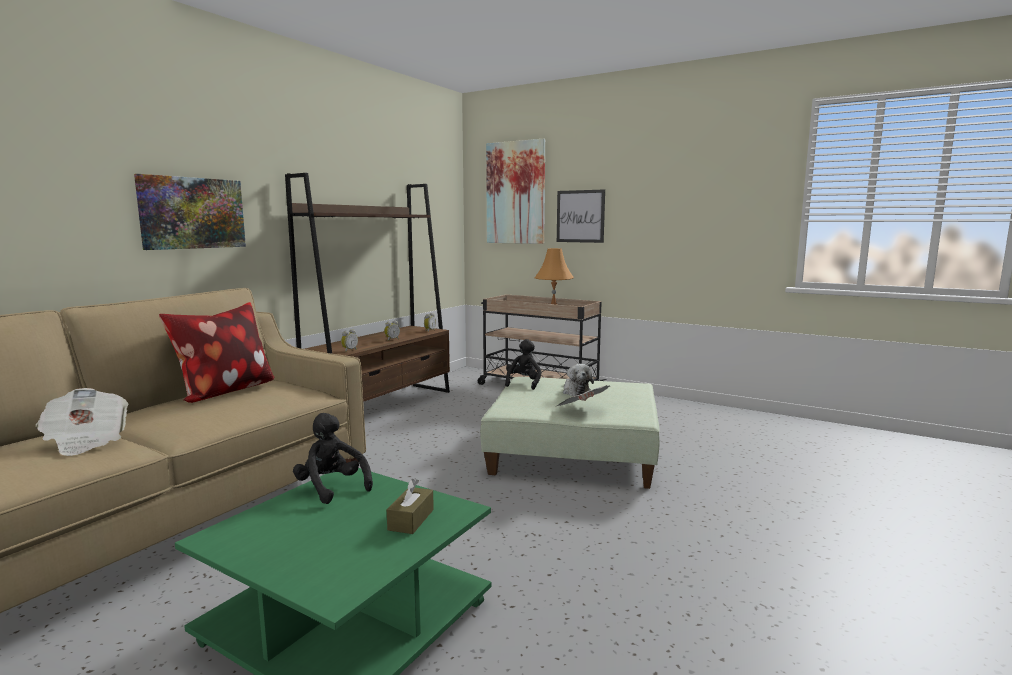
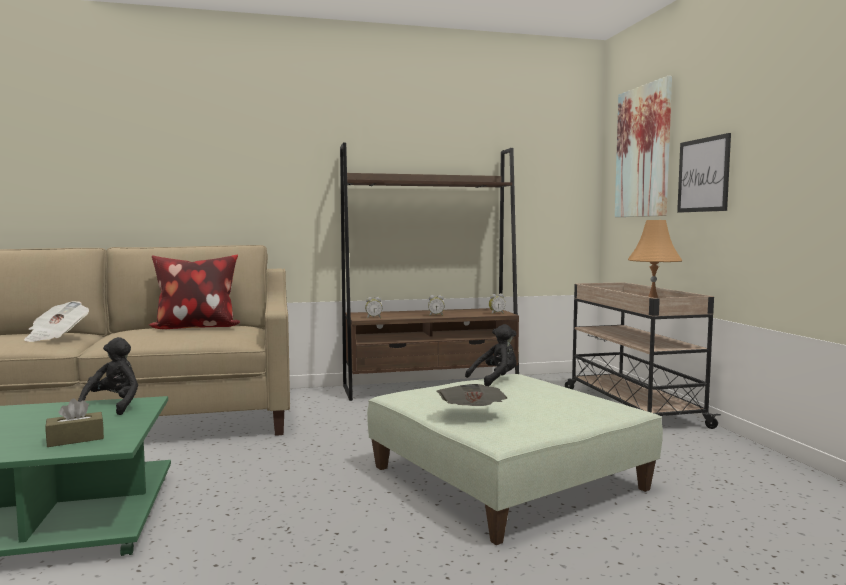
camera: 45 degrees right, 5 degrees down
(192, 213) = (248, 182): picture -> none
(576, 392) = (522, 398): plush toy -> none

